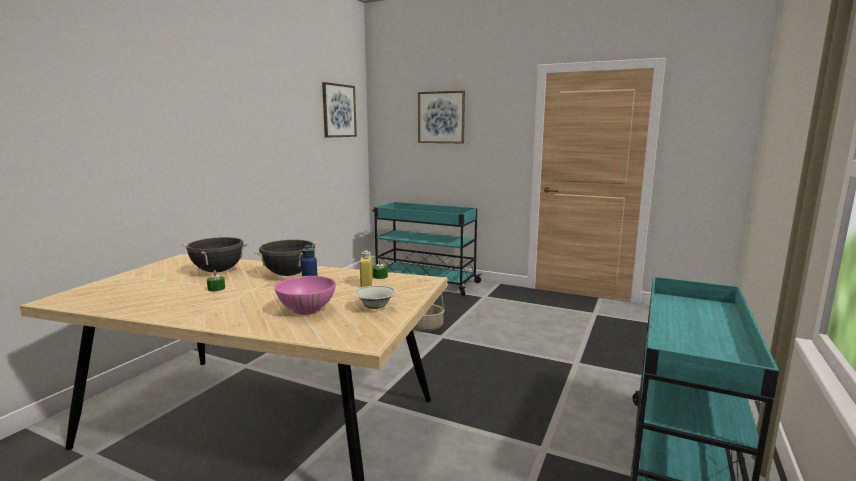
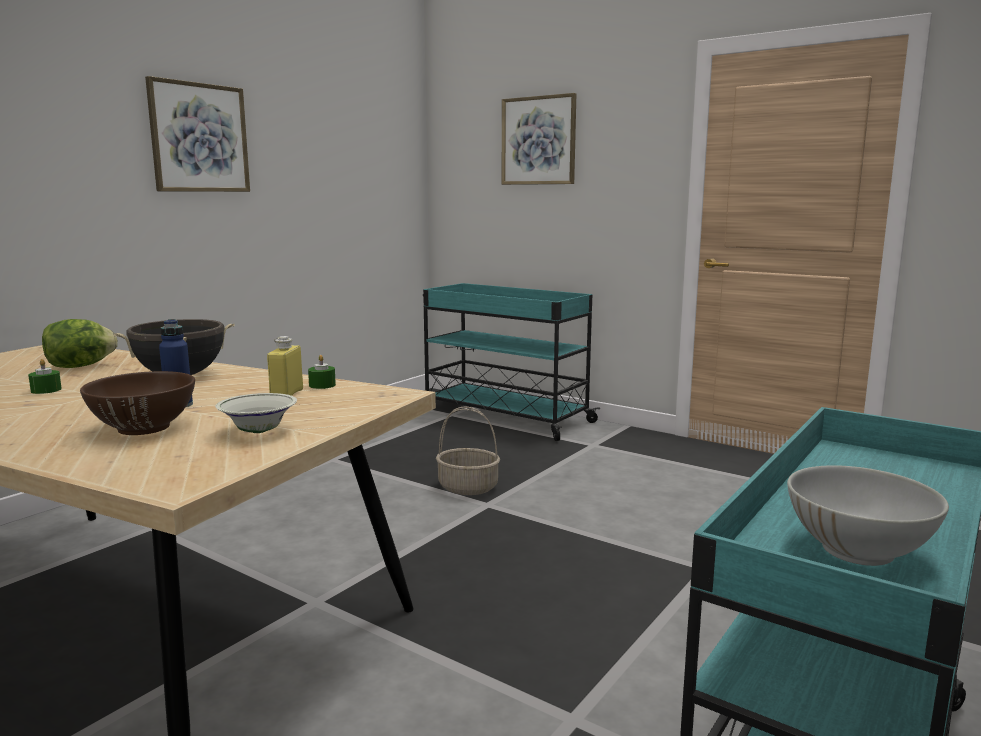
camera: 10 degrees right, 0 degrees up
(218, 271) = (80, 366): black cooking pot -> lettuce
(307, 309) = (144, 427): pink bowl -> brown bowl
(339, 111) = (371, 131): picture -> picture (199, 138)
(706, 349) = (858, 550): none -> white bowl

